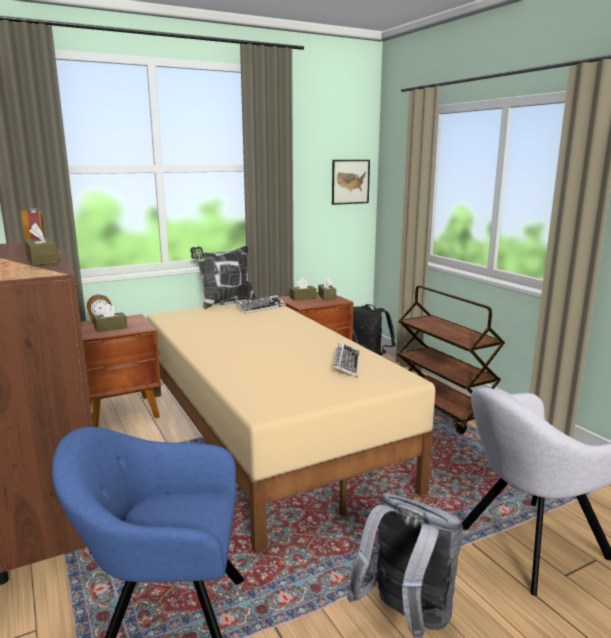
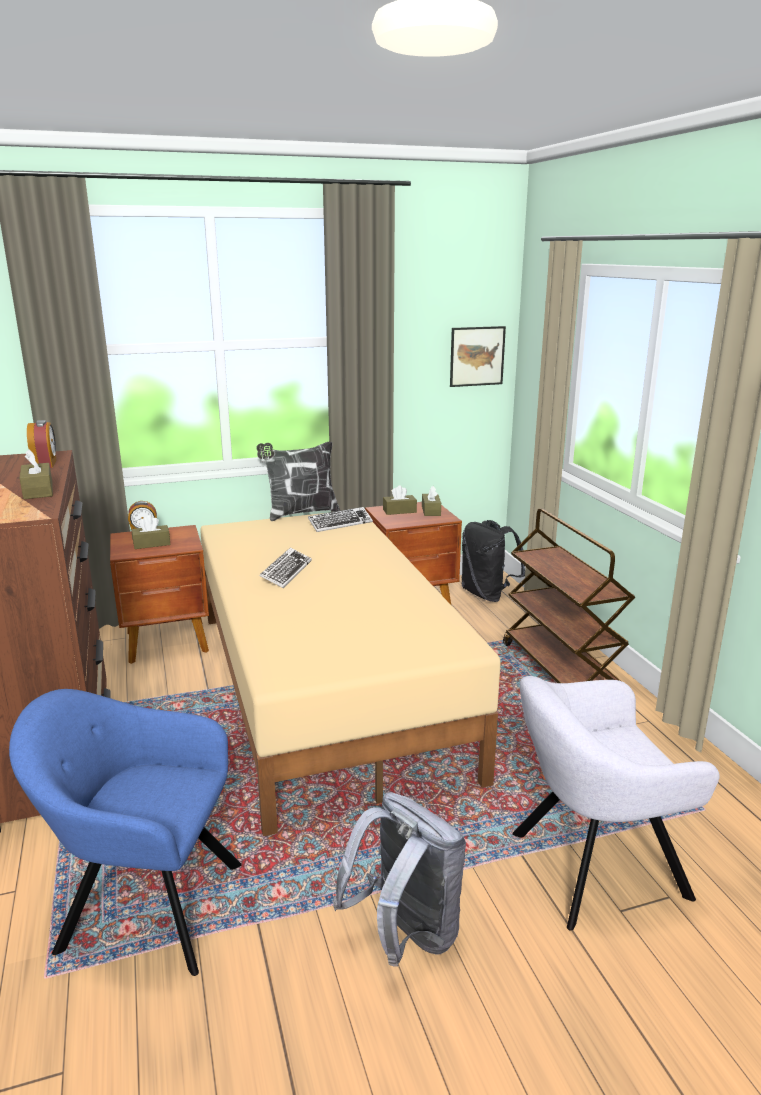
camera: 10 degrees right, 5 degrees up
(346, 364) = (405, 618): keyboard -> keyboard (286, 572)

